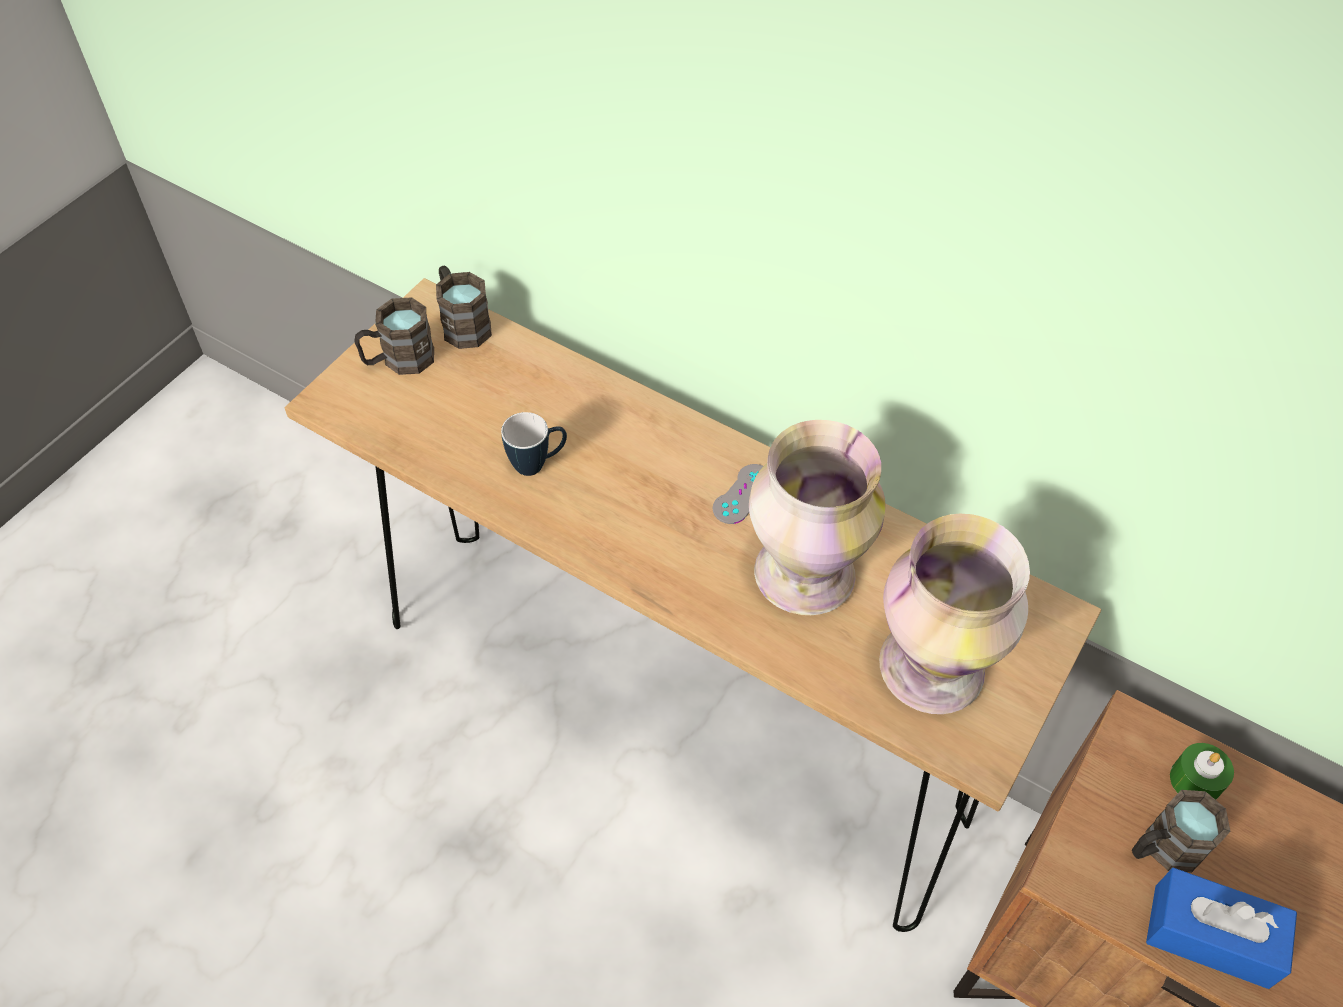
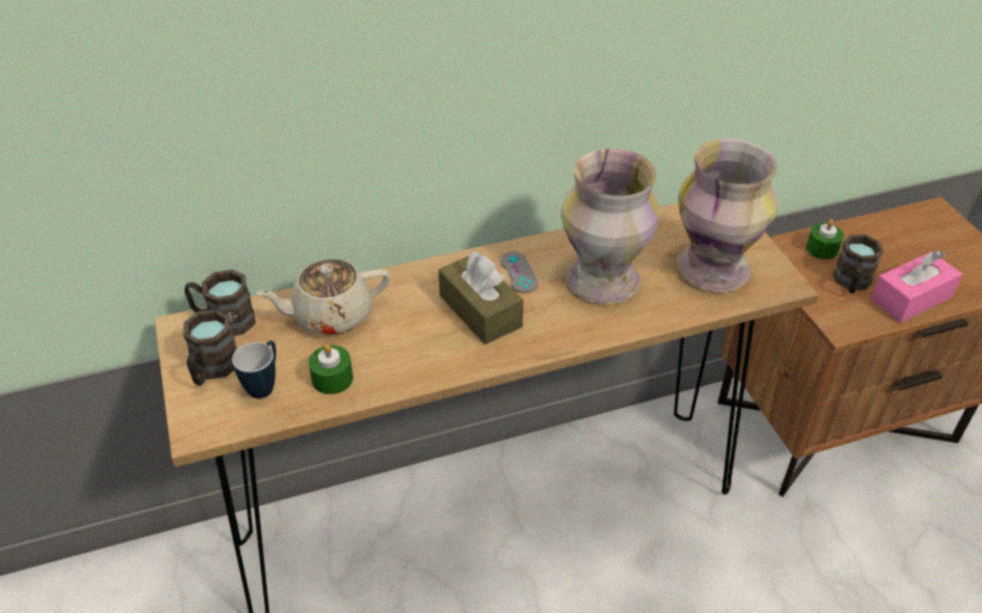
camera: 50 degrees left, 10 degrees down
(461, 448) = (332, 378): none -> green candle
(537, 464) = (391, 348): mug -> mug (265, 385)
(538, 391) = (331, 315): none -> beige teapot
(654, 499) = (480, 311): none -> brown tissue box
(1210, 936) = (910, 298): blue tissue box -> pink tissue box

